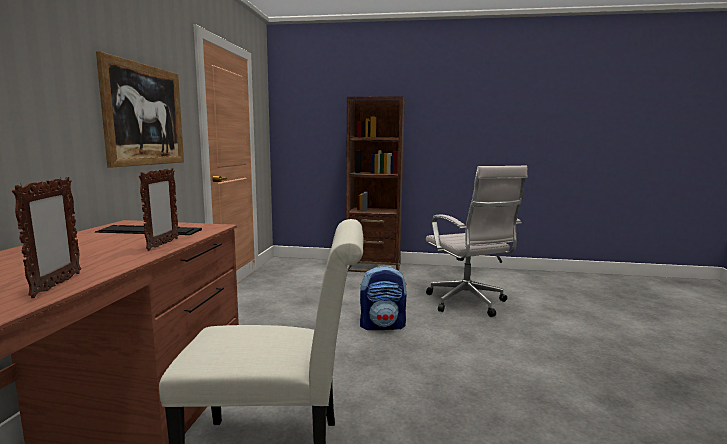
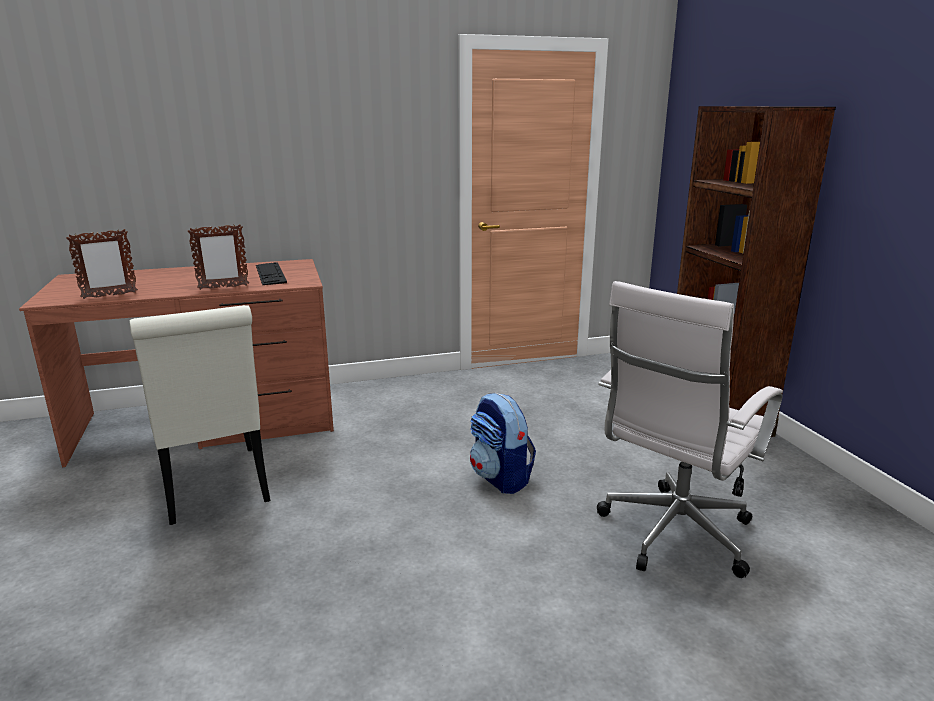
camera: 65 degrees right, 10 degrees up
(144, 115) = (354, 157): picture -> none

